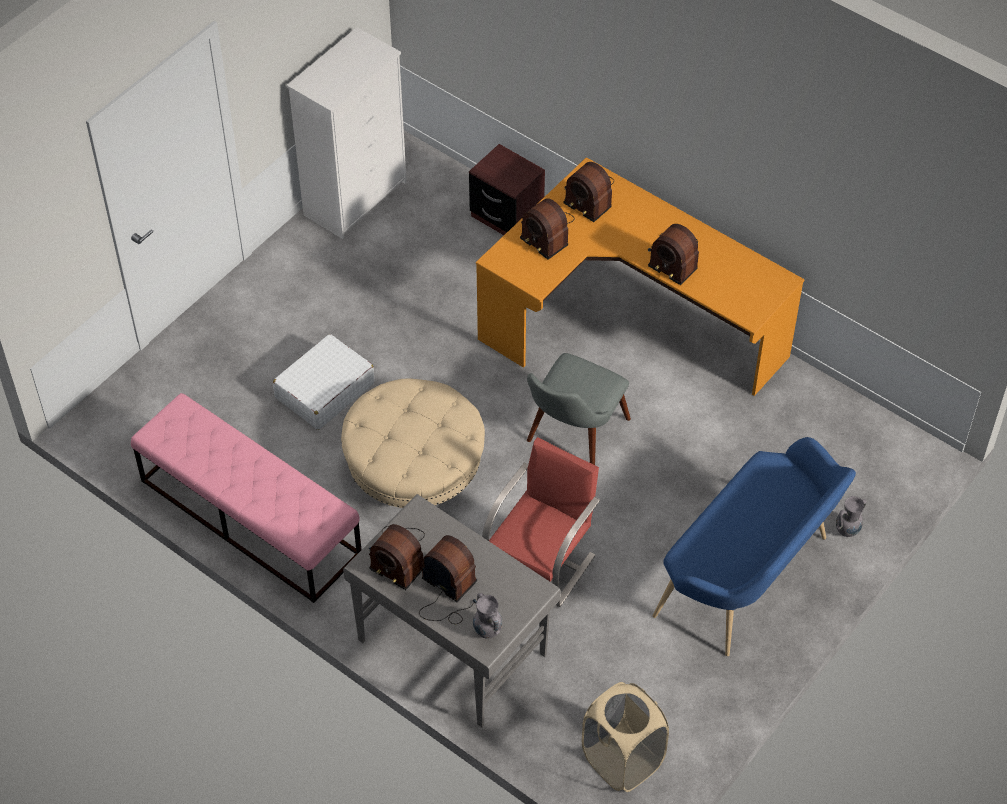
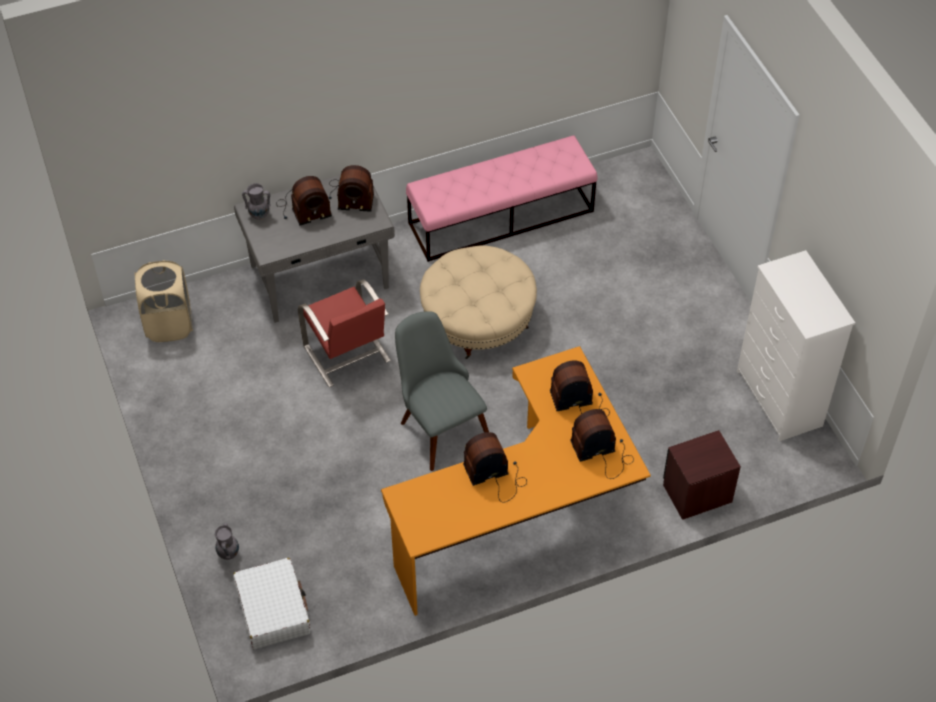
camera: 120 degrees right, 0 degrees up
(324, 390) = (585, 298): white suitcase -> white suitcase (273, 609)
(397, 557) = (351, 195): radio -> radio turned 150 degrees counterclockwise
(749, 579) = (238, 467): blue bench -> none

